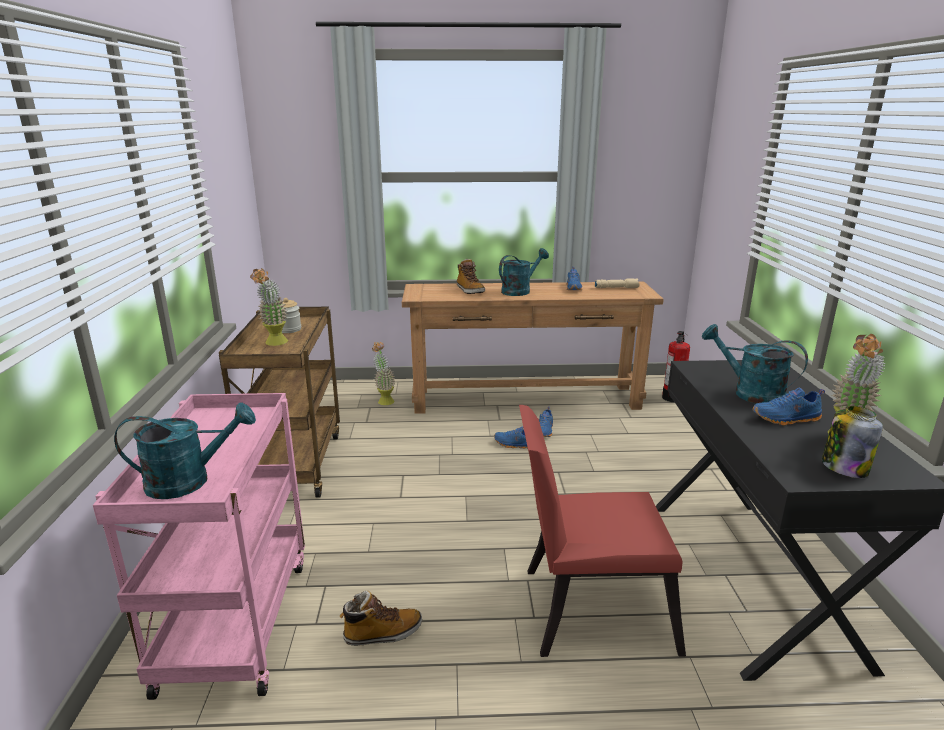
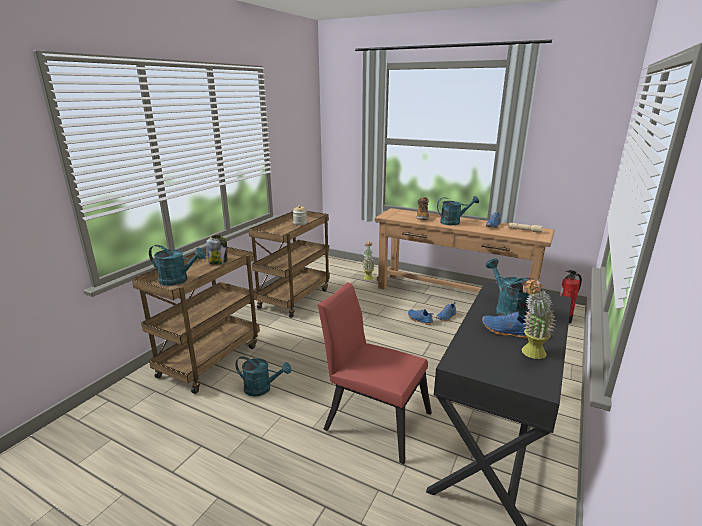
camera: 30 degrees right, 0 degrees up
(235, 620) = (210, 359): pink cart -> brown cart
(274, 344) = (284, 229): potted plant -> none
(382, 633) = (262, 389): boot -> turquoise watering can
(844, 467) = (498, 368): jar -> jar (218, 261)

